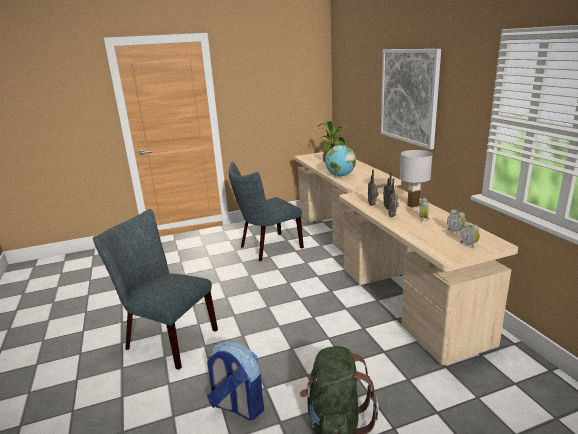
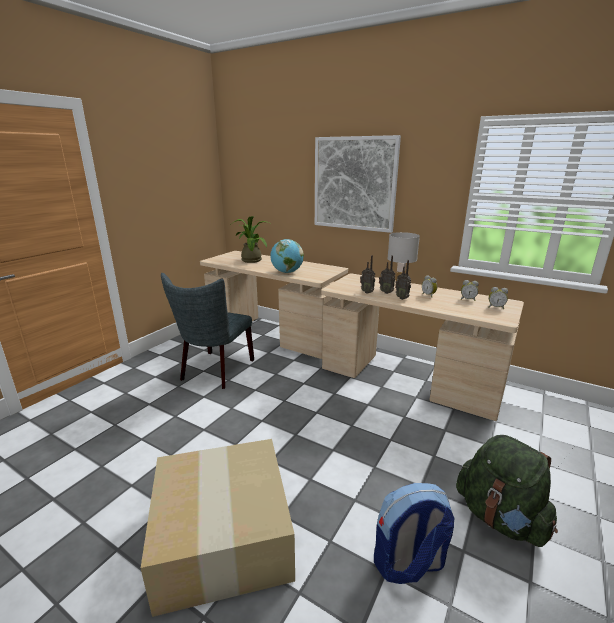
camera: 40 degrees left, 0 degrees up
(166, 338) = (221, 534): grey chair -> cardboard box

